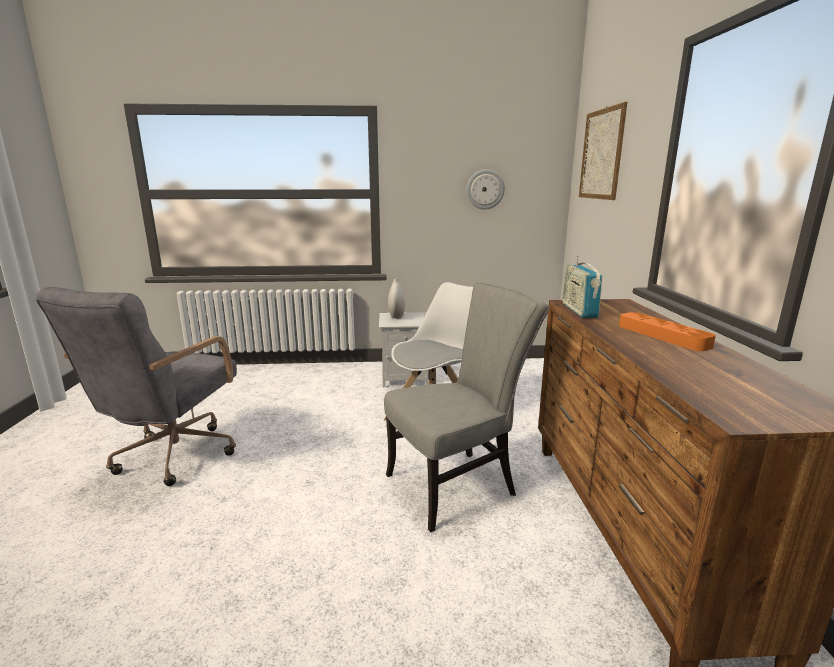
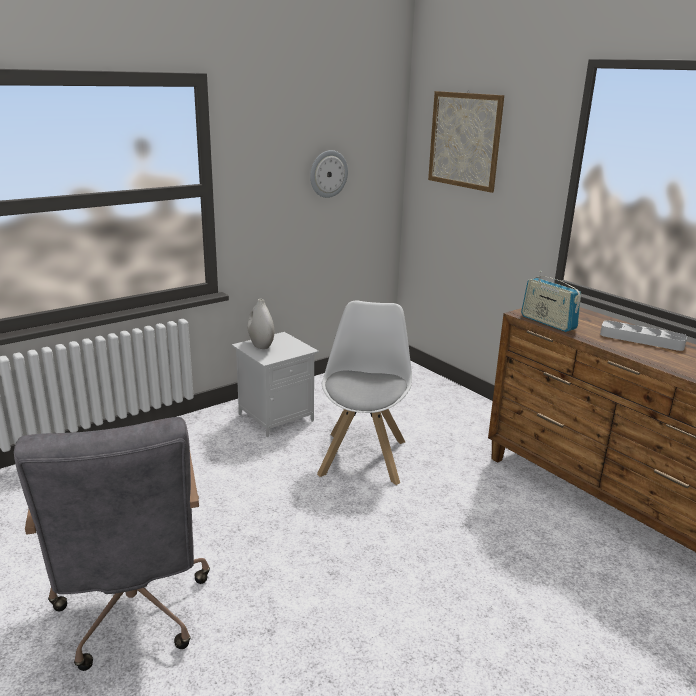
camera: 35 degrees left, 5 degrees up
(458, 484) = (463, 516): grey chair -> none
(662, 336) = (641, 339): orange tray -> grey tray

